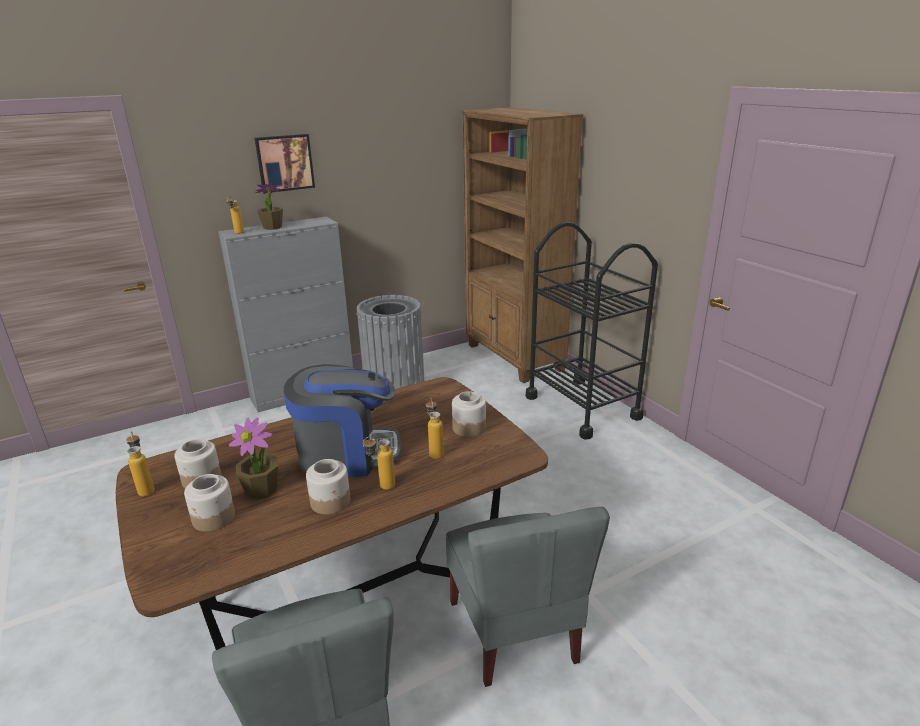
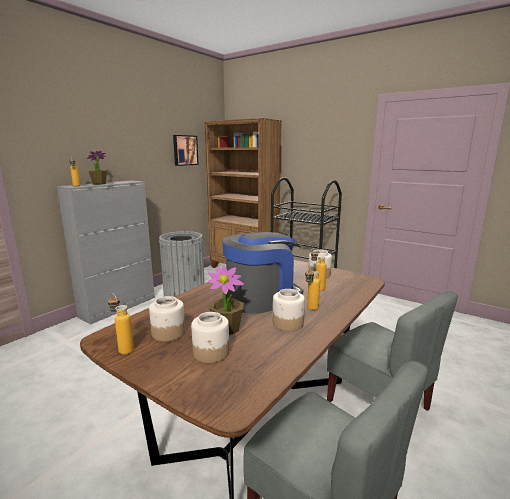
camera: 25 degrees left, 10 degrees down
(284, 163) = (103, 141): picture -> picture (185, 150)

